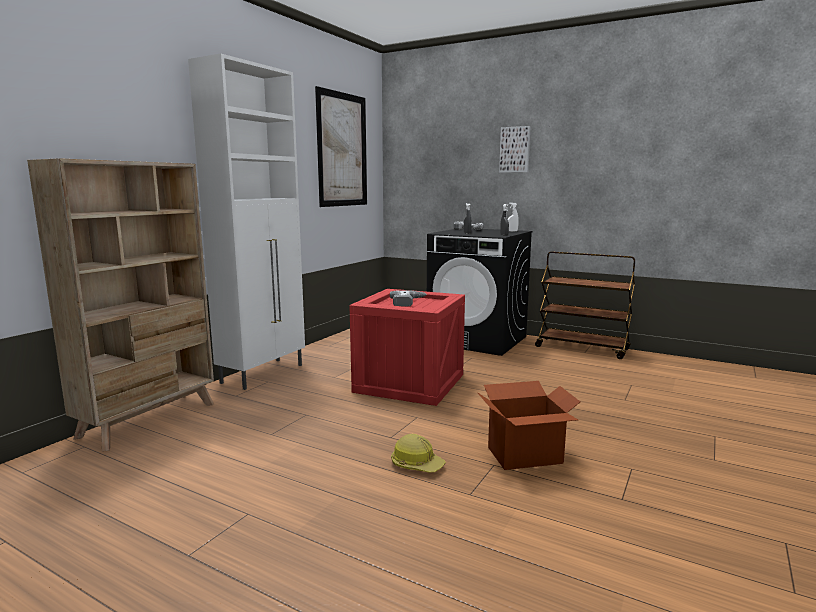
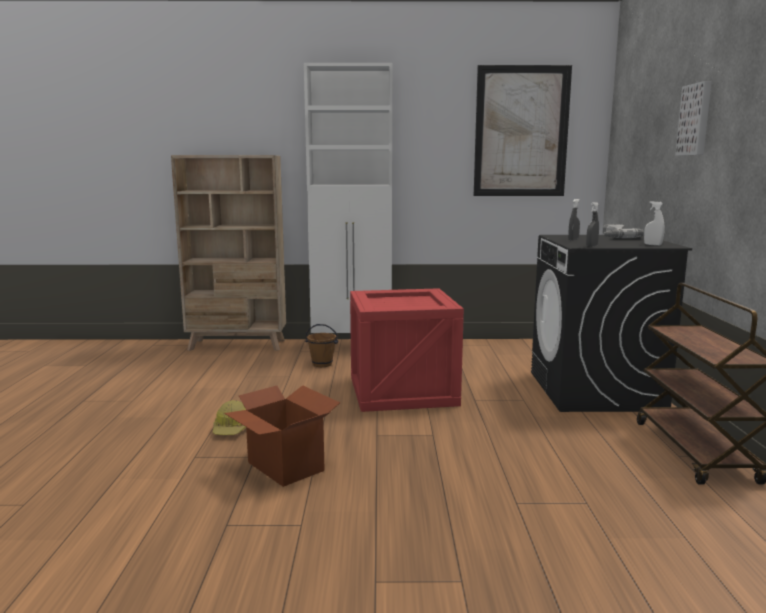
camera: 60 degrees right, 0 degrees up
(295, 395) = (322, 364): none -> brown bucket
(408, 302) = (407, 302): power drill -> none

